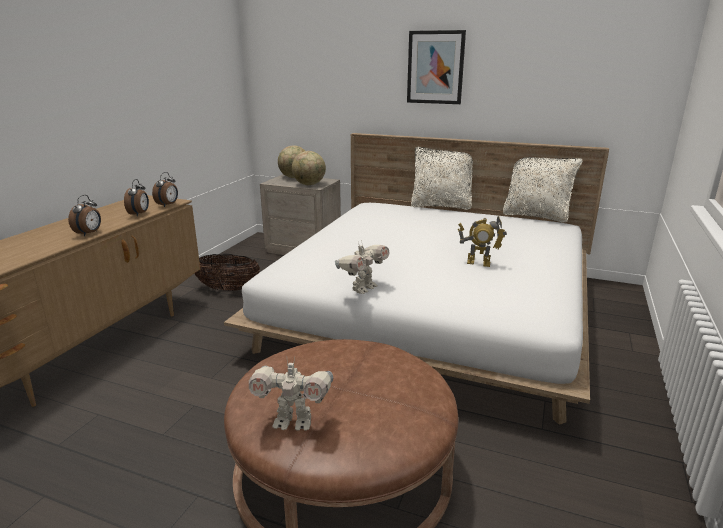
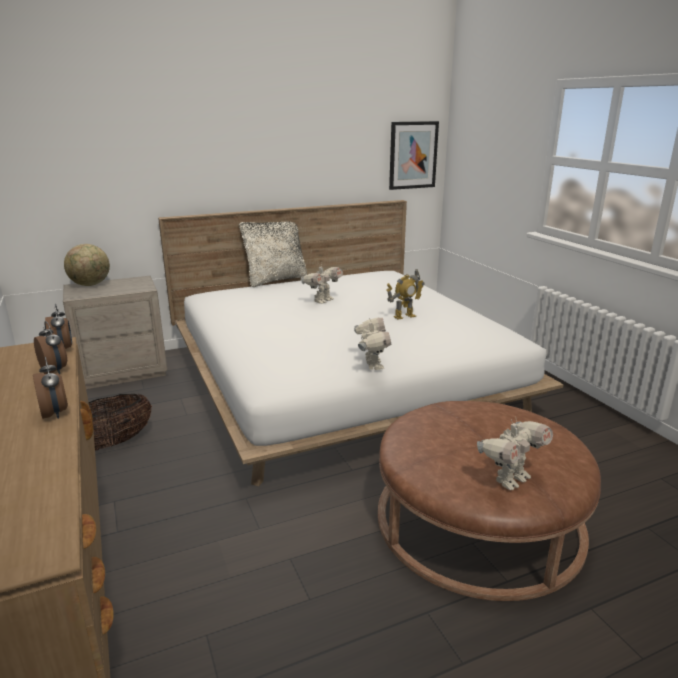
camera: 45 degrees left, 0 degrees up
(309, 184) = (130, 288): globe -> none
(435, 67) = (245, 136): picture -> picture (413, 155)
(438, 230) = (322, 301): none -> toy robot
(536, 217) = (362, 271): beige pillow -> none

